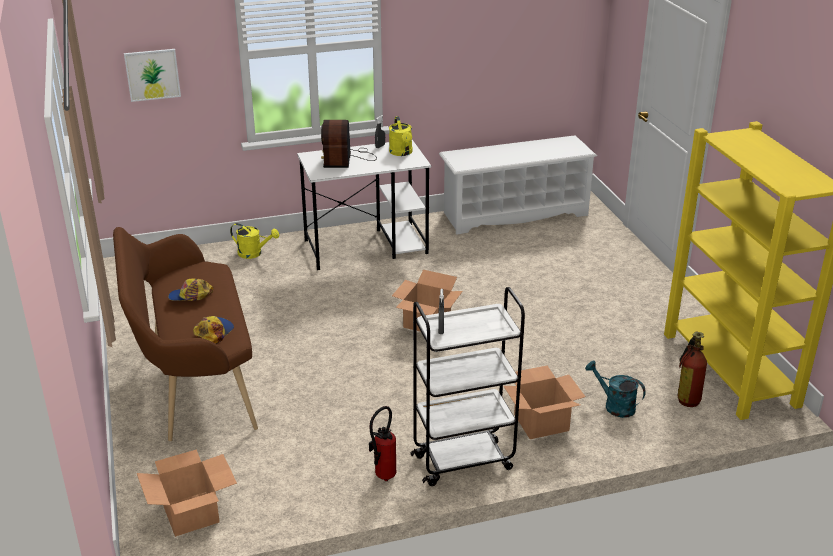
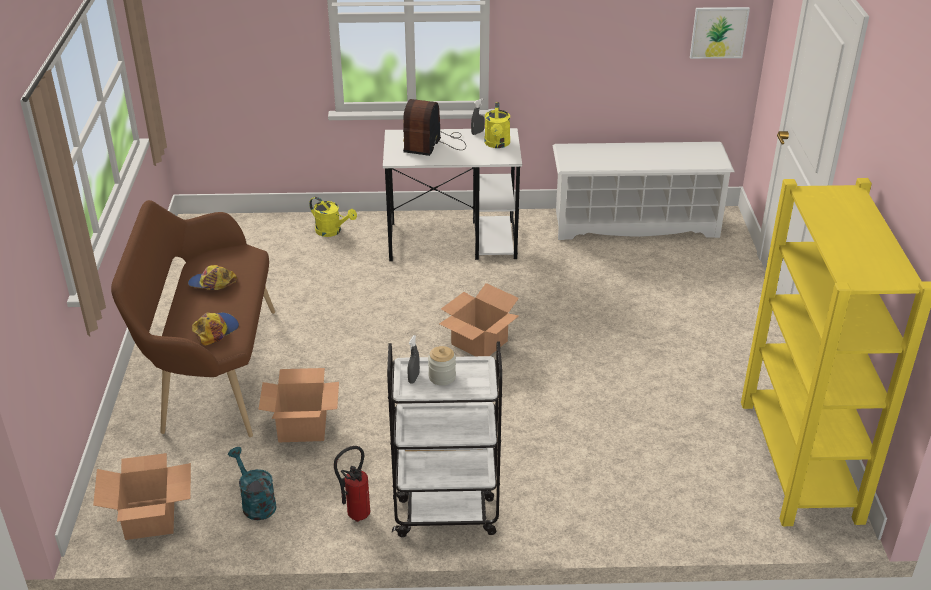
camera: 15 degrees right, 5 degrees up
(152, 74) = (234, 30): picture -> picture (718, 32)
(465, 325) = (442, 377): none -> jar
(540, 423) = (550, 486): cardboard box -> cardboard box (301, 427)
(614, 405) = (643, 480): turquoise watering can -> turquoise watering can (255, 502)
(687, 395) = (733, 483): fire extinguisher -> none

